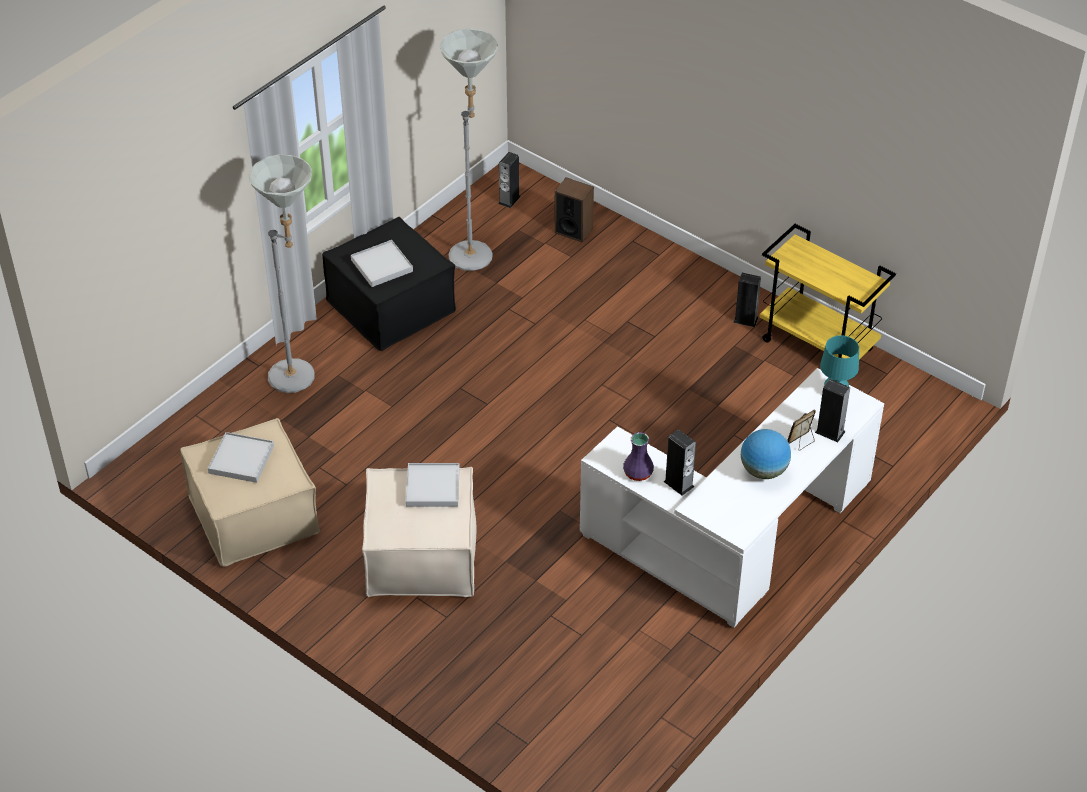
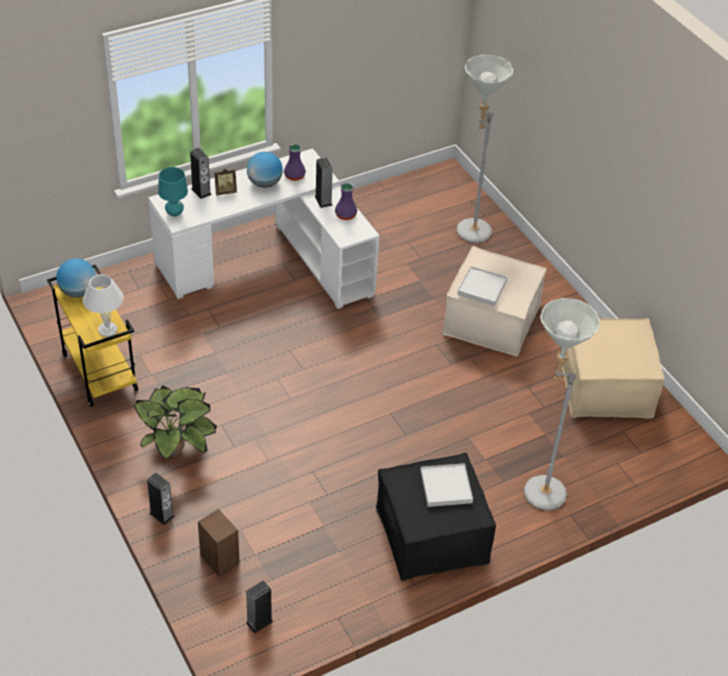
camera: 160 degrees left, 0 degrees up
(241, 460) = (618, 351): white tray -> none
(474, 250) = (326, 570): grey floor lamp -> grey floor lamp (469, 235)
(680, 301) = (177, 449): none -> potted plant
(734, 495) = (295, 176): none -> purple vase
(745, 320) = (136, 413): speaker -> speaker (162, 514)
(793, 258) = (107, 330): none -> white table lamp
(857, 284) = (78, 292): none -> globe

